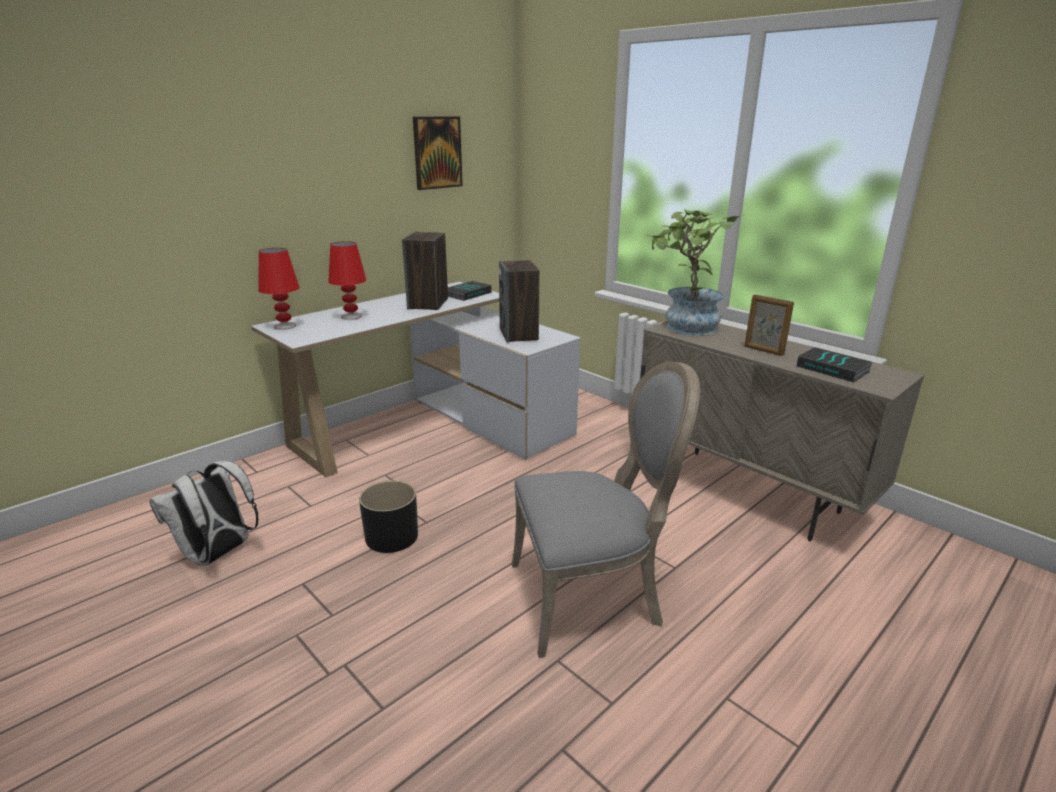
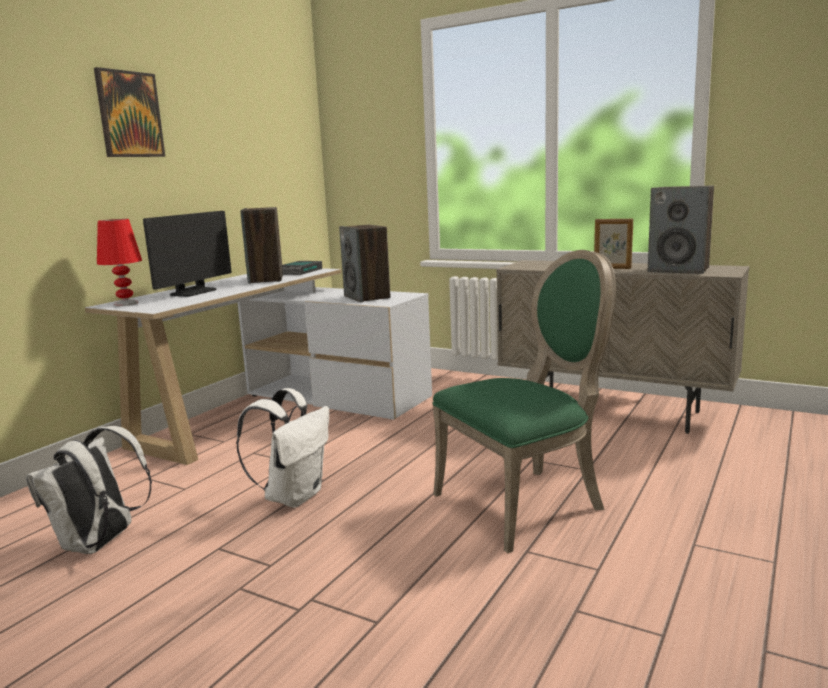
camera: 15 degrees left, 10 degrees down
(351, 316) = (193, 292): red table lamp -> monitor
(392, 536) = (294, 496): black planter -> white backpack
(437, 152) = (253, 136): picture -> picture (129, 114)
(591, 597) = (526, 502): grey chair -> green chair
(684, 328) = (531, 265): potted plant -> none
(833, 369) = (679, 270): book -> speaker

